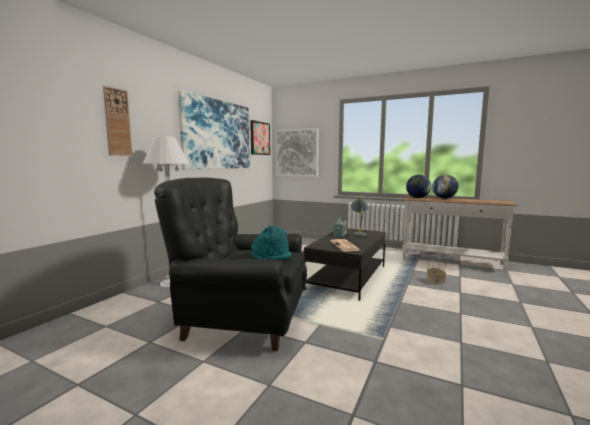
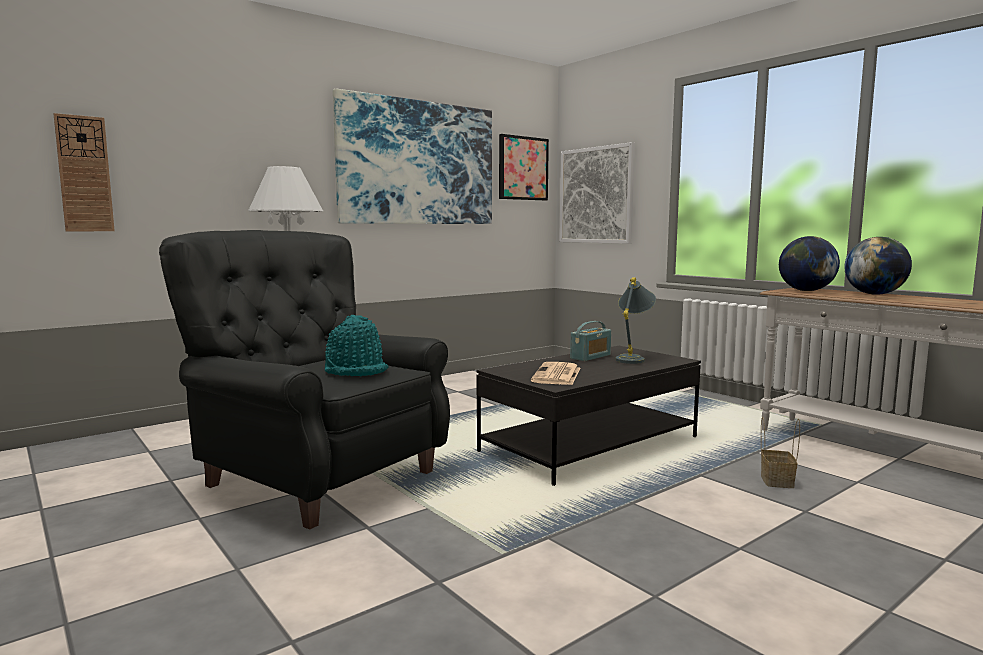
camera: 25 degrees right, 0 degrees up
(117, 122) = (217, 147): wall clock -> wall clock (84, 174)

